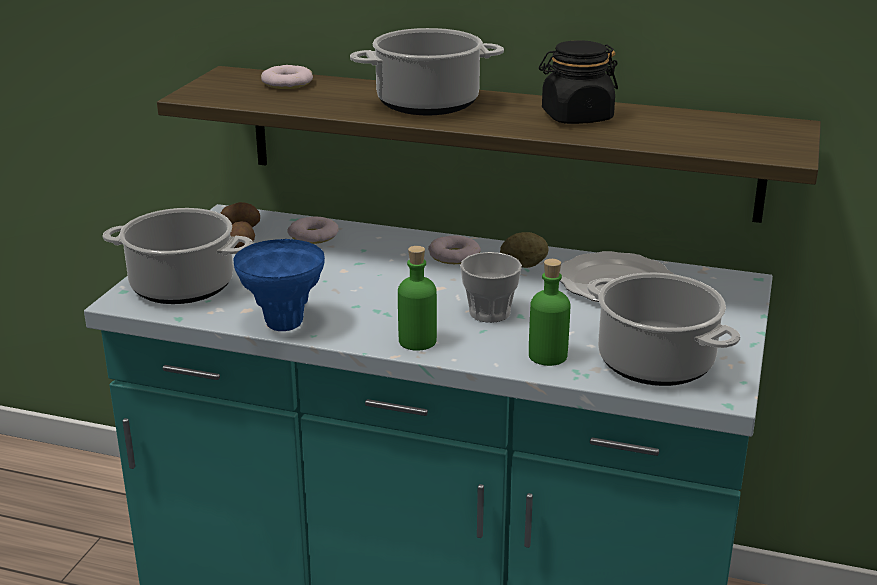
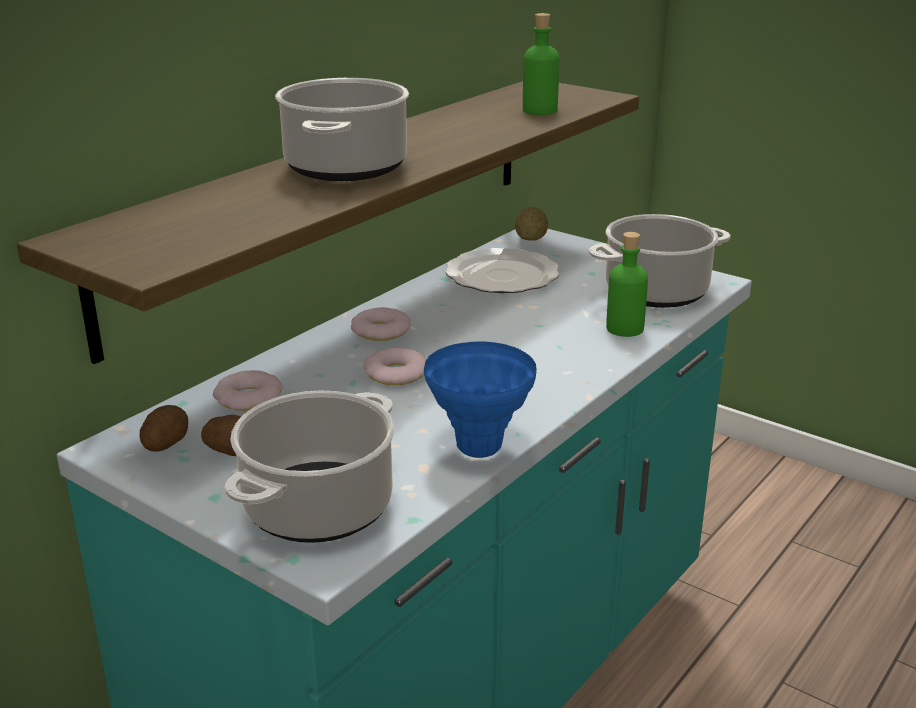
camera: 70 degrees left, 0 degrees up
(287, 83) = (173, 214): donut -> donut (395, 373)
(417, 341) = (564, 380): green bottle -> green bottle (539, 110)
(489, 313) = (525, 337): cup -> none
(523, 266) = (434, 304): potato -> potato (530, 239)
(576, 117) = (453, 129): black jar -> none

